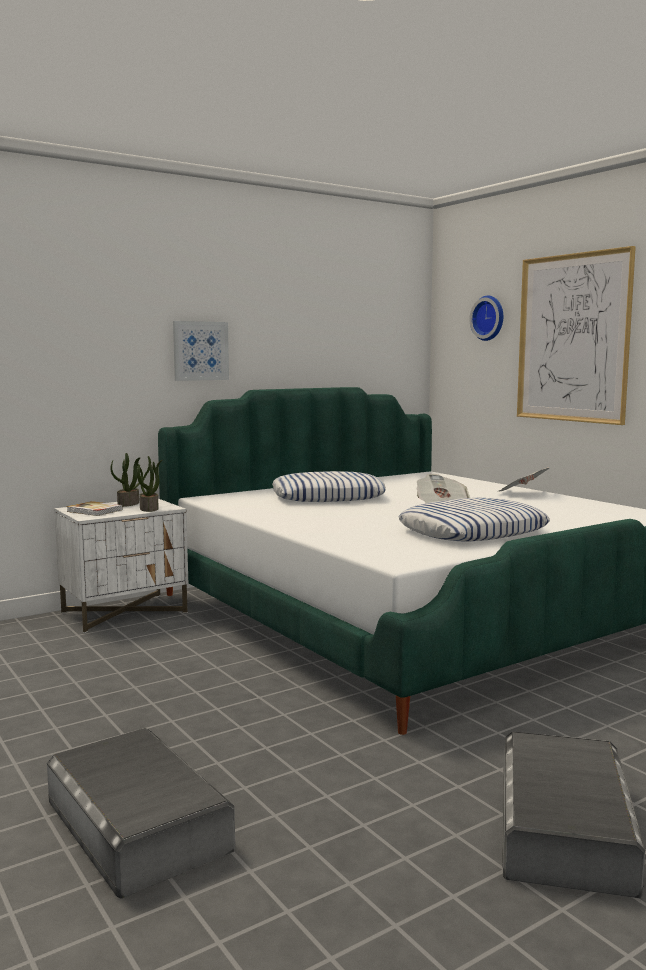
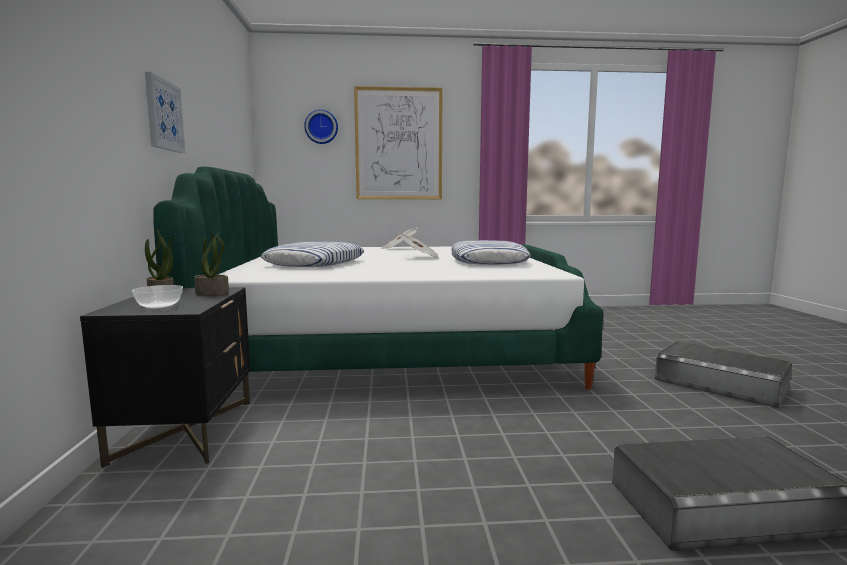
camera: 60 degrees left, 0 degrees up
(94, 511) = (159, 306): book -> bowl
(125, 612) = (185, 430): white nightstand -> black nightstand

